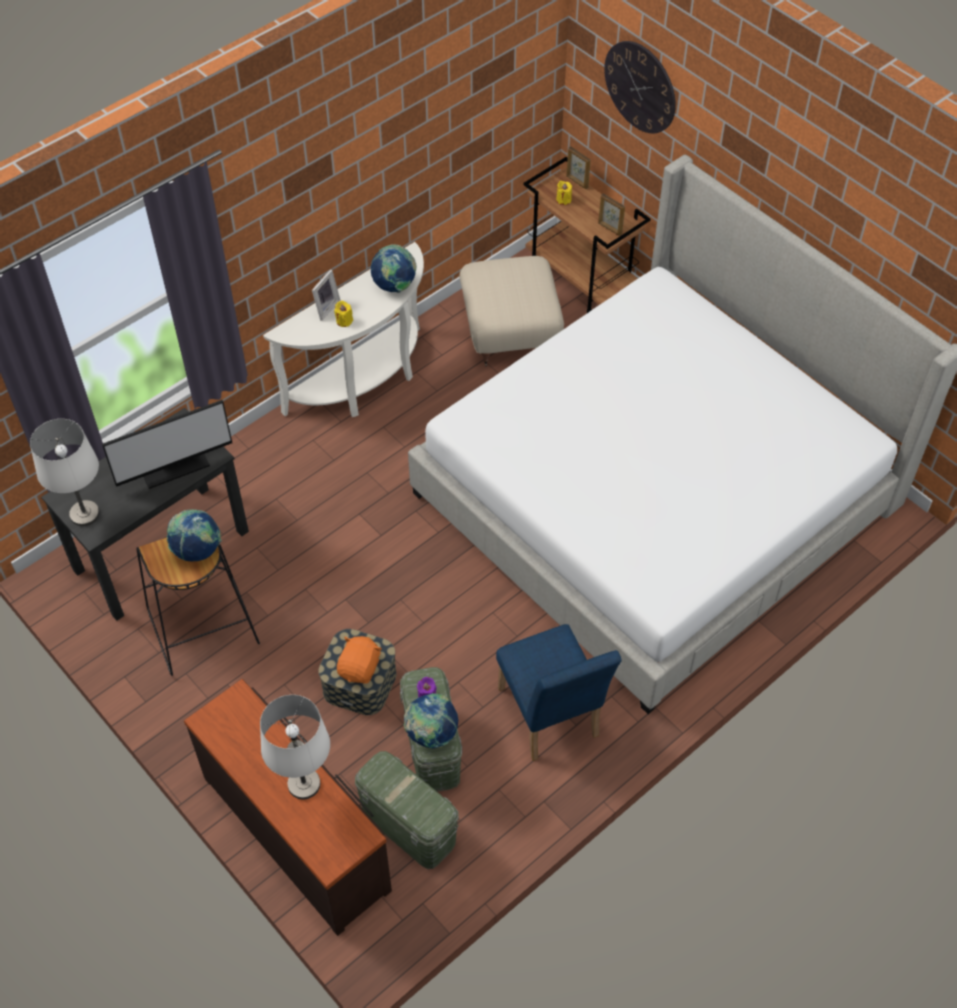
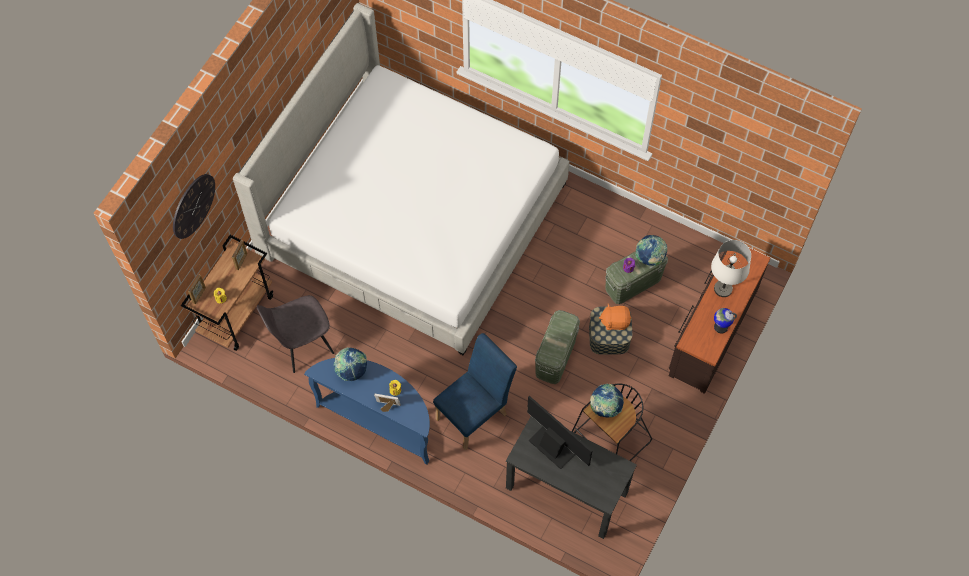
camera: 110 degrees left, 10 degrees up
(85, 514) = (612, 480): white table lamp -> none
(241, 753) = (720, 327): none -> globe
(365, 382) = (380, 421): white console table -> blue console table
(408, 827) = (683, 278): green storage box -> green storage box (555, 357)
(510, 332) = (301, 343): beige ottoman -> grey chair
(550, 719) = (589, 230): blue chair -> blue chair (475, 413)

